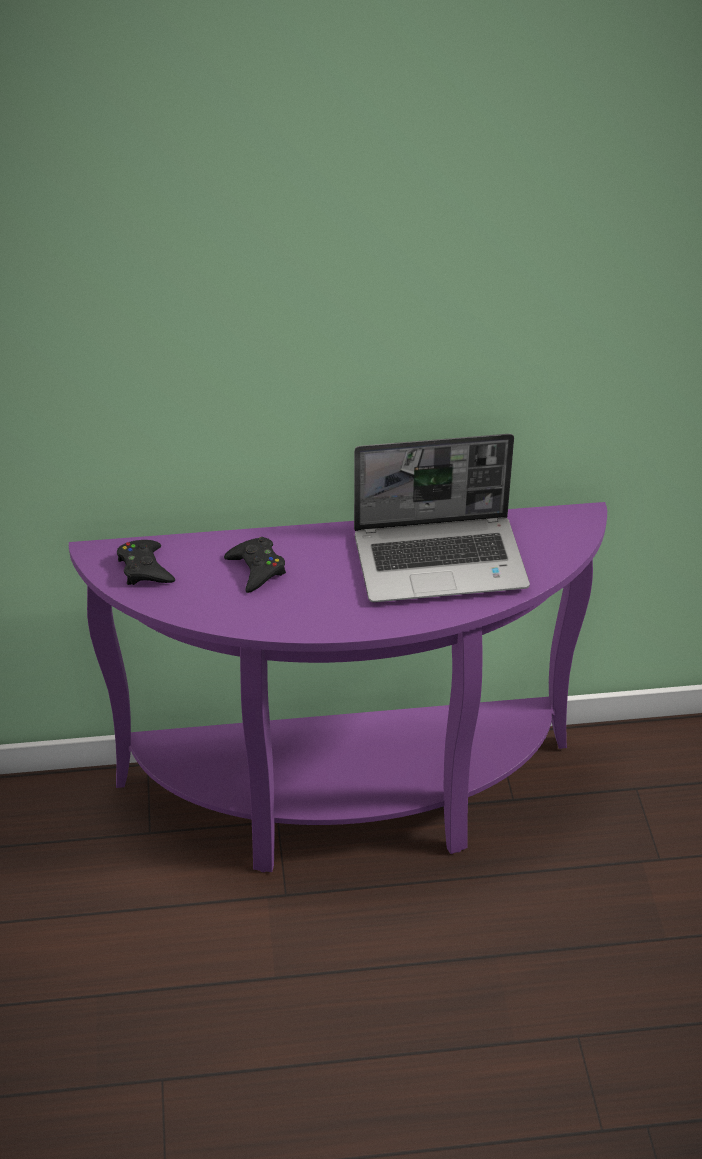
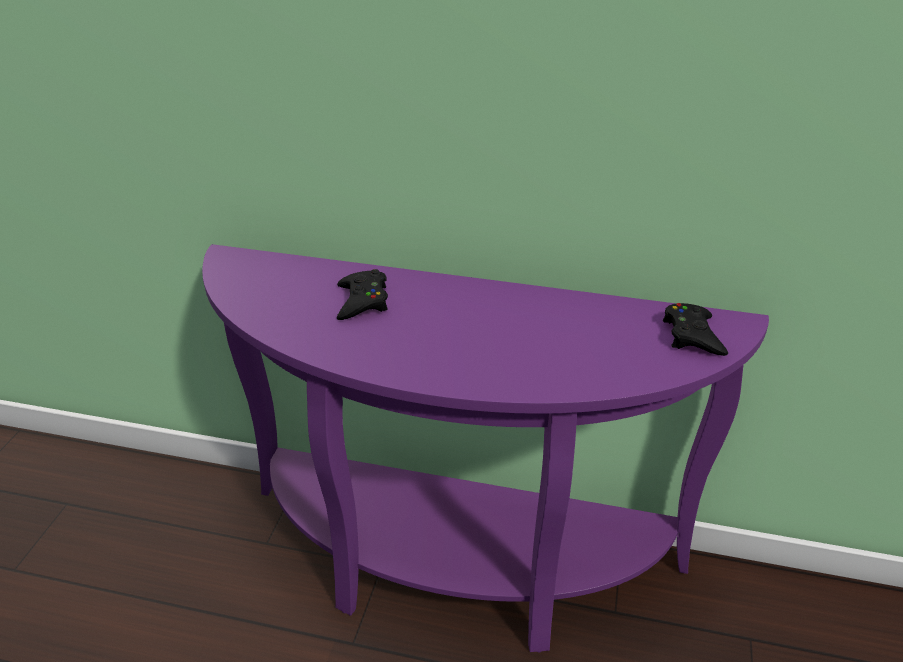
camera: 20 degrees right, 5 degrees down
(145, 569) = (259, 278): black game controller -> black game controller (692, 335)
(441, 561) = (557, 334): laptop -> none

